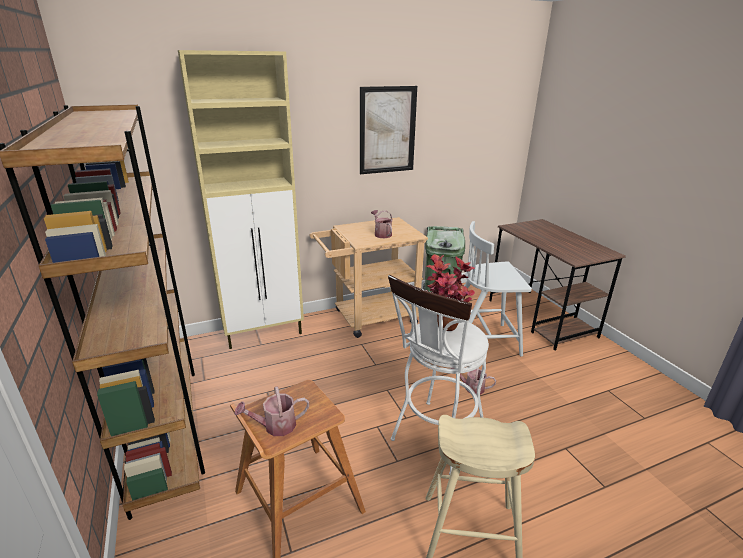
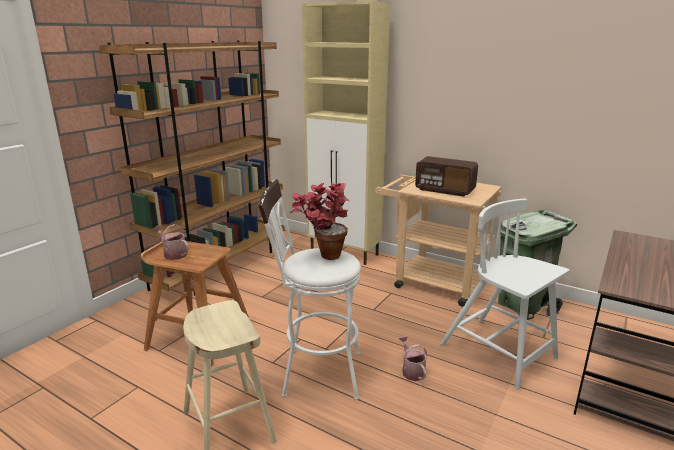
camera: 55 degrees right, 5 degrees down
(381, 234) = (445, 190): watering can -> radio
(387, 130) = (497, 84): picture -> none

